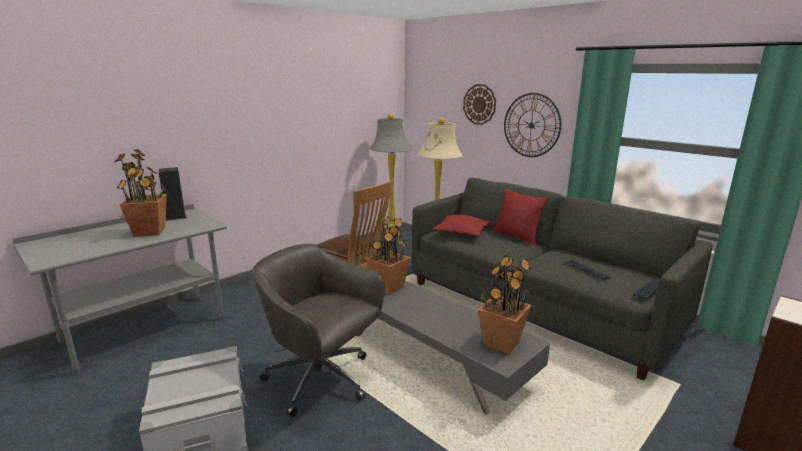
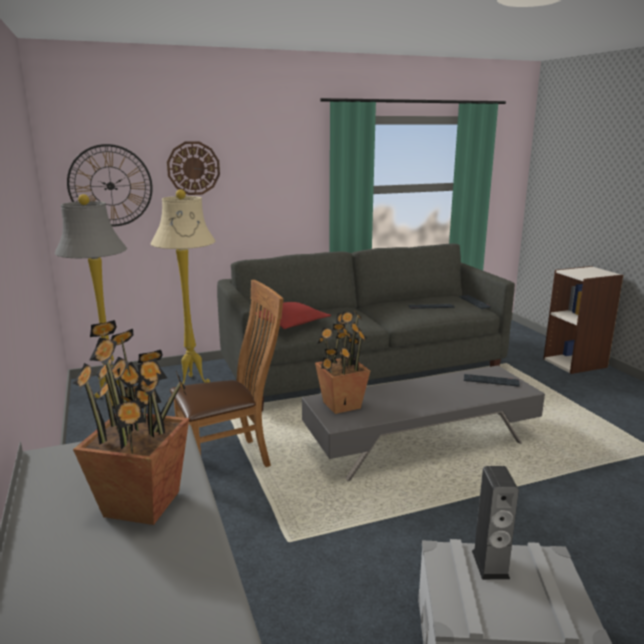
camera: 65 degrees left, 0 degrees up
(176, 217) = (68, 472): speaker -> speaker (490, 564)
(322, 380) = (432, 525): grey office chair -> none
(501, 342) = (491, 381): potted plant -> keyboard
(516, 237) = (329, 308): red pillow -> none
(531, 125) = (270, 186): wall clock -> wall clock (110, 186)

